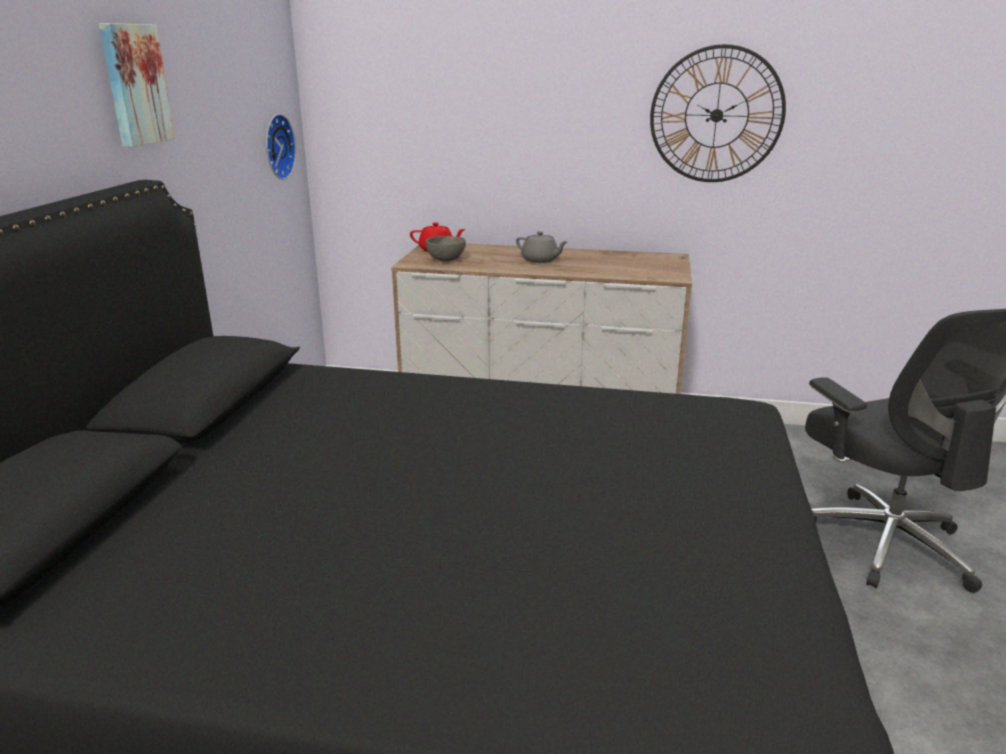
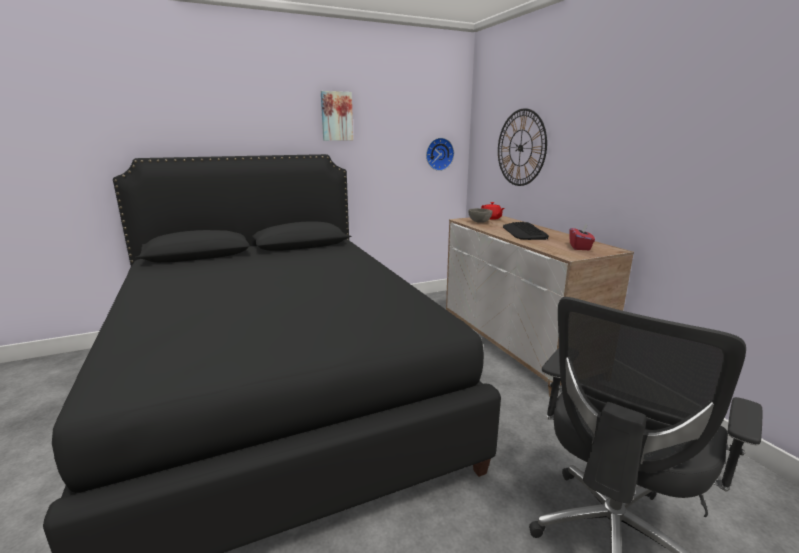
camera: 55 degrees right, 5 degrees down
(540, 260) = (524, 232): grey teapot -> keyboard
(644, 263) = (580, 247): none -> red tissue box
(716, 115) = (670, 141): wall clock -> wall clock (520, 148)

